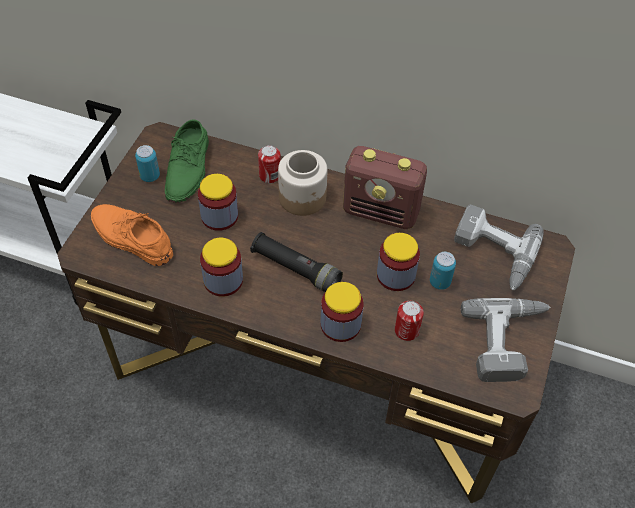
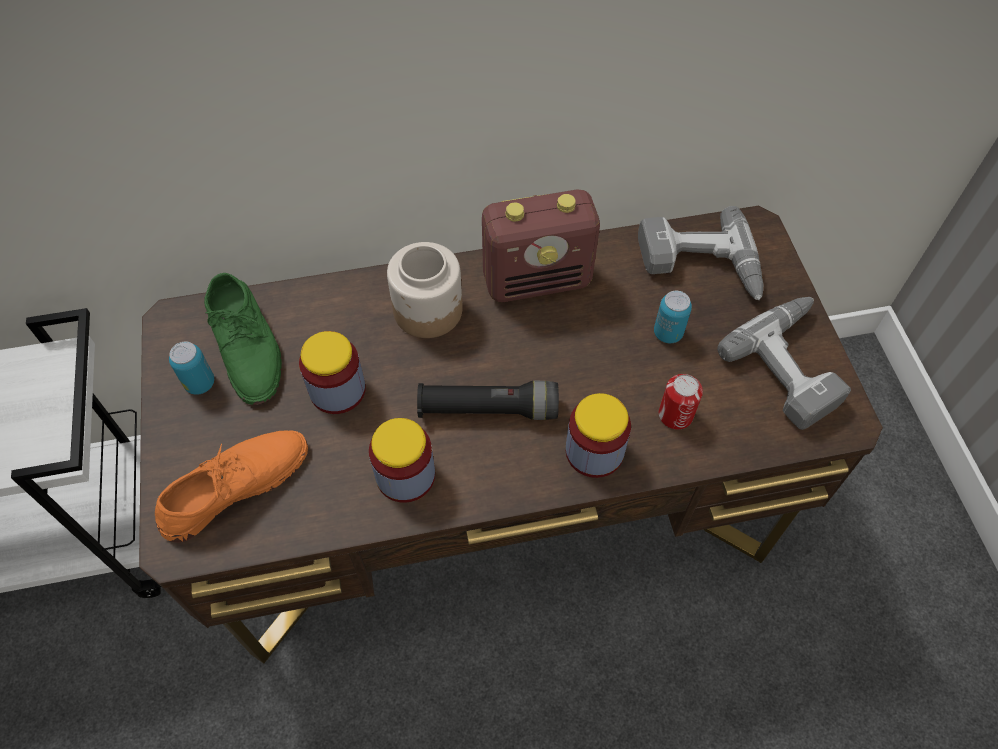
camera: 30 degrees left, 5 degrees up
(131, 238) = (234, 485): orange shoe -> orange shoe turned 135 degrees clockwise
(270, 175) = (365, 301): can -> none
(395, 275) = (612, 352): jar -> none

